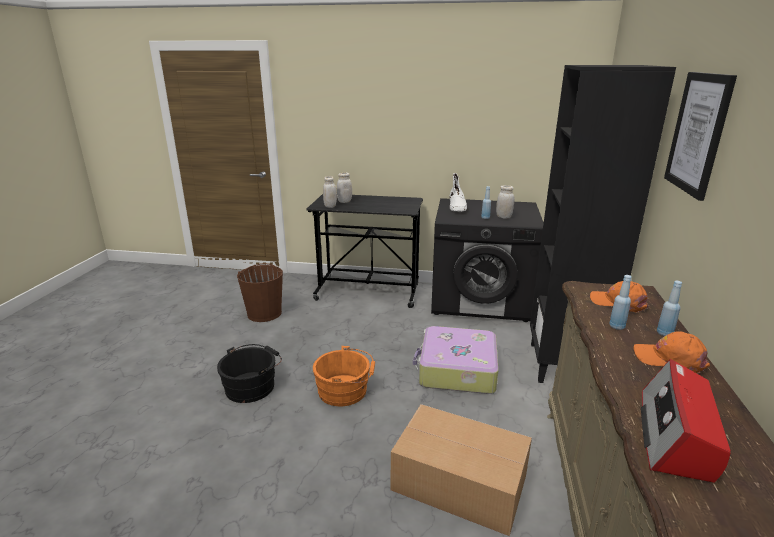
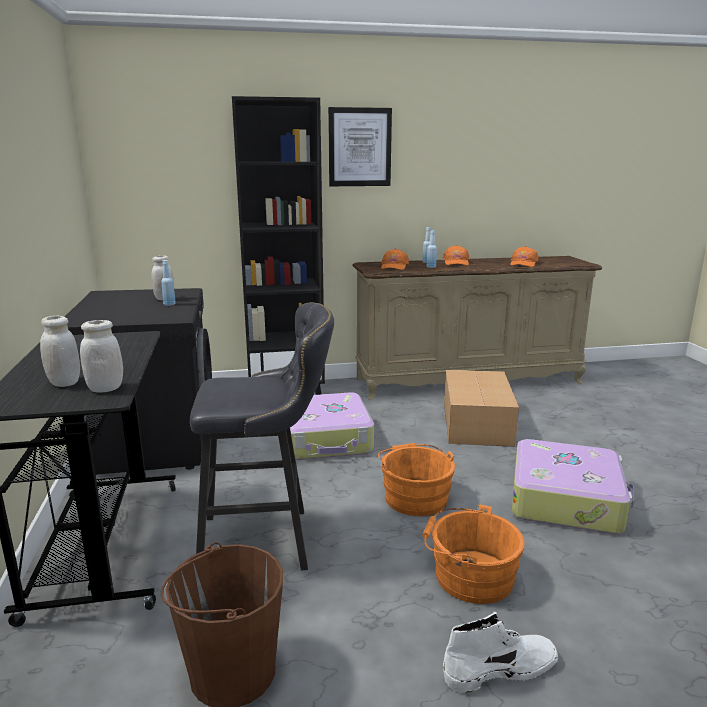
camera: 110 degrees left, 5 degrees down
(252, 386) = (469, 575): black bucket -> orange bucket
(279, 476) = (566, 499): none -> suitcase
(339, 330) = (271, 540): none -> black stool
(457, 207) = (115, 316): white boot -> white boot (501, 669)
(676, 435) = (523, 263): radio -> orange cap

